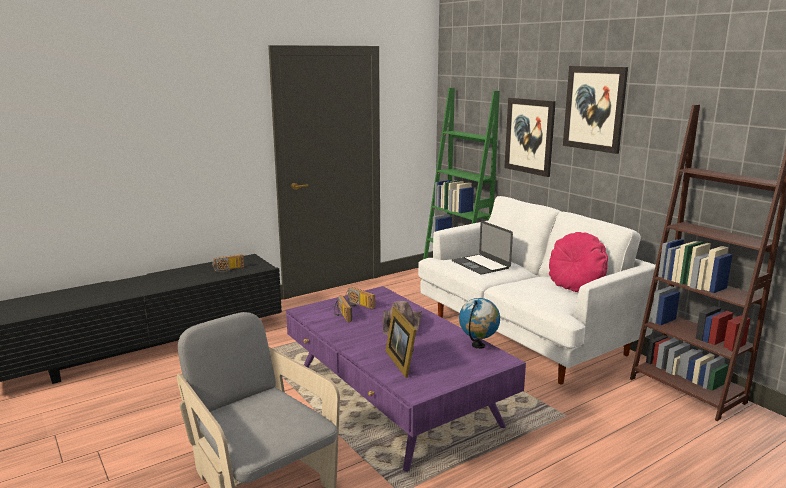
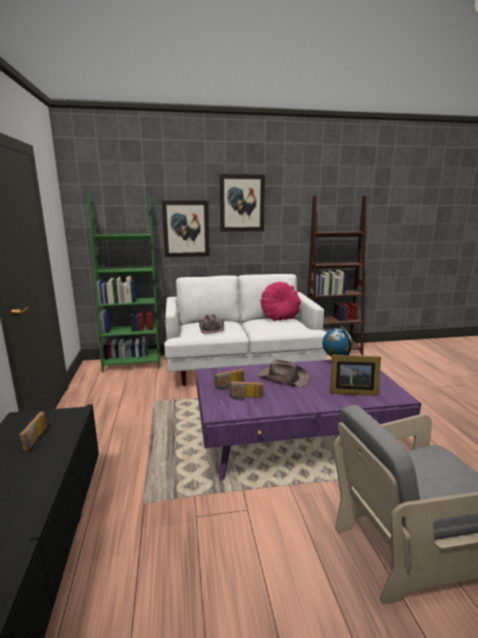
camera: 65 degrees left, 0 degrees up
(480, 264) = (212, 328): laptop -> brown hat

